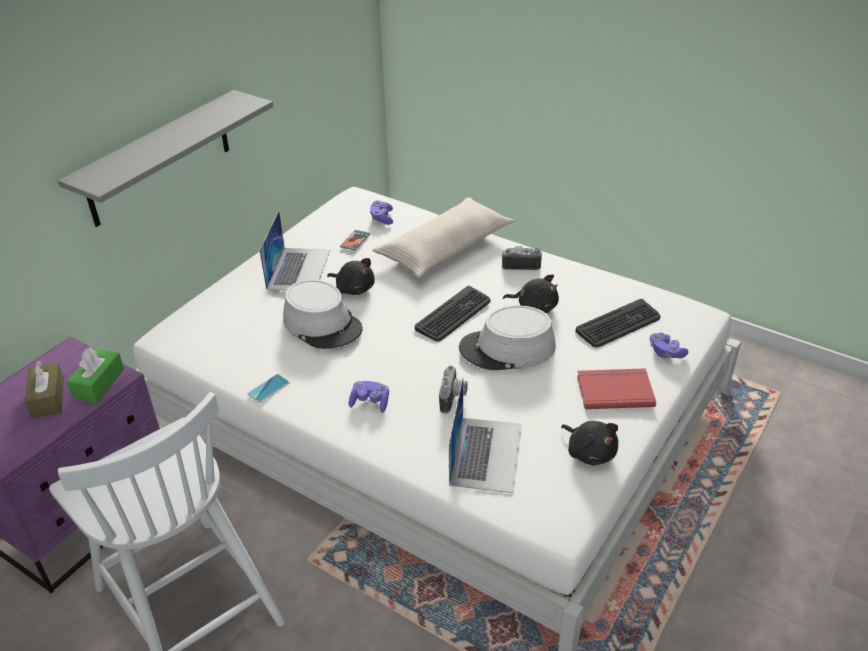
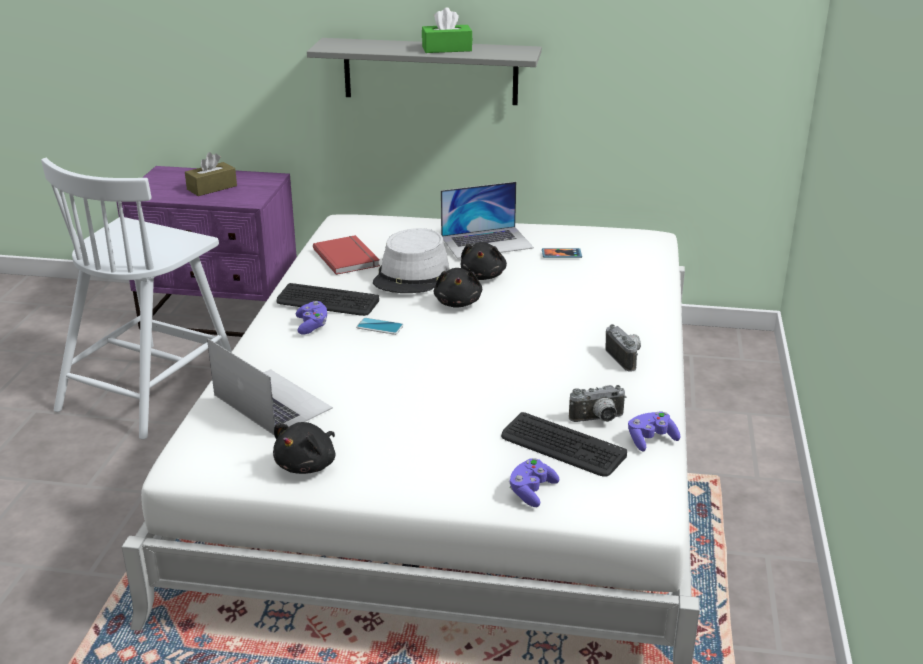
camera: 65 degrees right, 10 degrees down
(99, 383) = (238, 198): green tissue box -> green tissue box (447, 49)
(268, 389) = (304, 278): phone -> phone (380, 327)
(382, 218) = (620, 257): purple game controller -> purple game controller (651, 440)
(445, 248) = (607, 306): beige pillow -> none
(453, 314) = (483, 335): keyboard -> keyboard (327, 301)
(454, 398) = (344, 365): camera -> camera (598, 420)
(486, 453) = (272, 401): laptop -> laptop turned 120 degrees counterclockwise
(507, 349) = (448, 378): grey hat -> none
(534, 307) = (547, 383): black plush toy -> black plush toy (458, 302)
(614, 389) = (428, 463): red book -> red book (348, 257)

